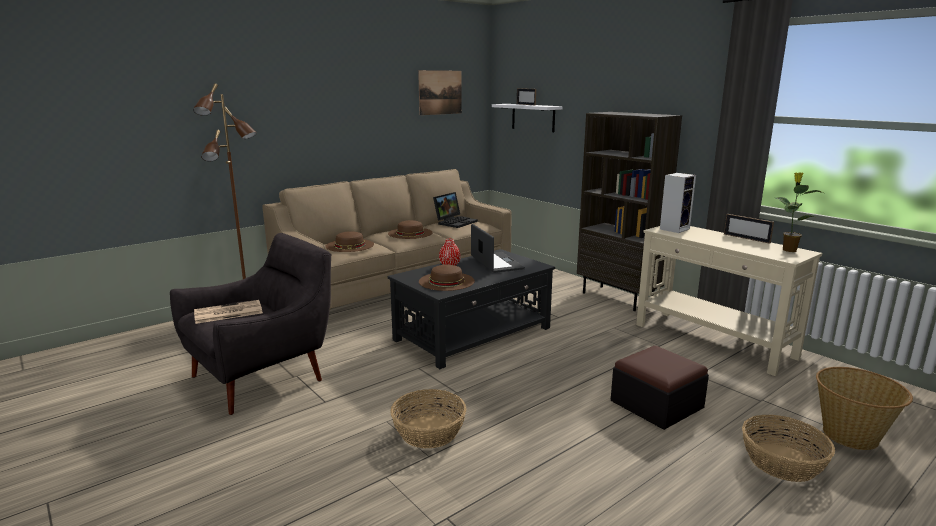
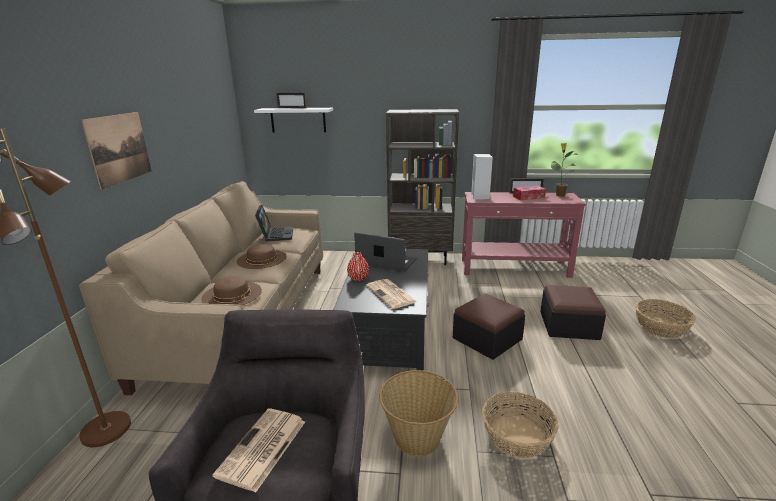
camera: 45 degrees left, 5 degrees up
(440, 92) = (205, 101): picture -> picture (119, 148)
(446, 281) = (391, 294): brown hat -> newspaper
(544, 374) = (487, 339): none -> ottoman
(713, 341) = (515, 268): beige console table -> red console table
(736, 242) = (528, 197): none -> tissue box
(851, 435) = (648, 296): basket -> basket (418, 437)

